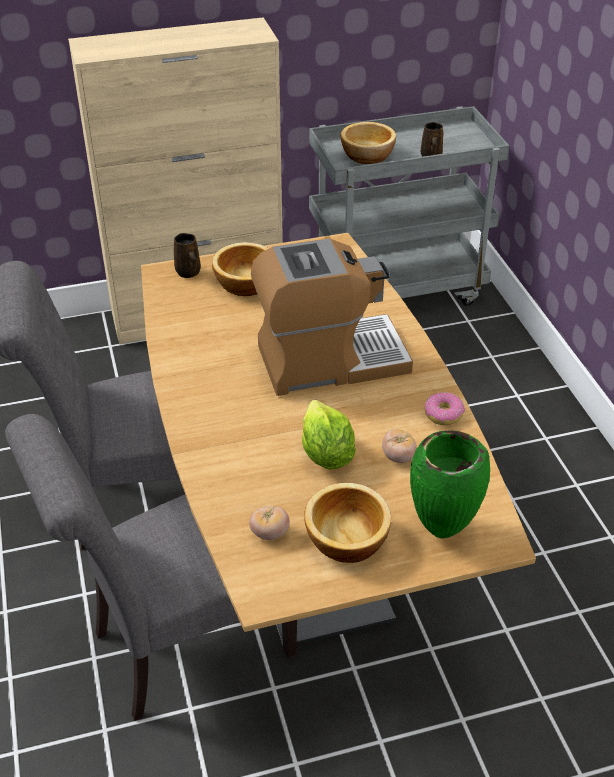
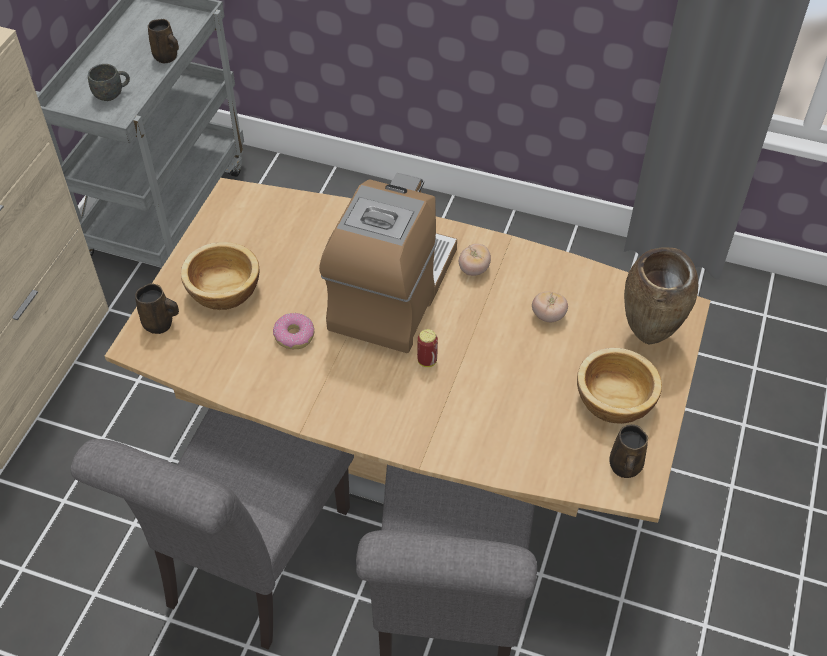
camera: 55 degrees left, 10 degrees up
(269, 533) = (570, 447): tomato -> tomato (474, 269)
(279, 578) = (625, 467): none -> brown mug
(280, 410) = (427, 361): none -> can
(325, 454) = (508, 360): lettuce -> none
(368, 155) = (112, 94): bowl -> grey mug
(441, 533) = (649, 338): green vase -> brown vase
(443, 414) = (522, 259): donut -> donut (294, 336)

